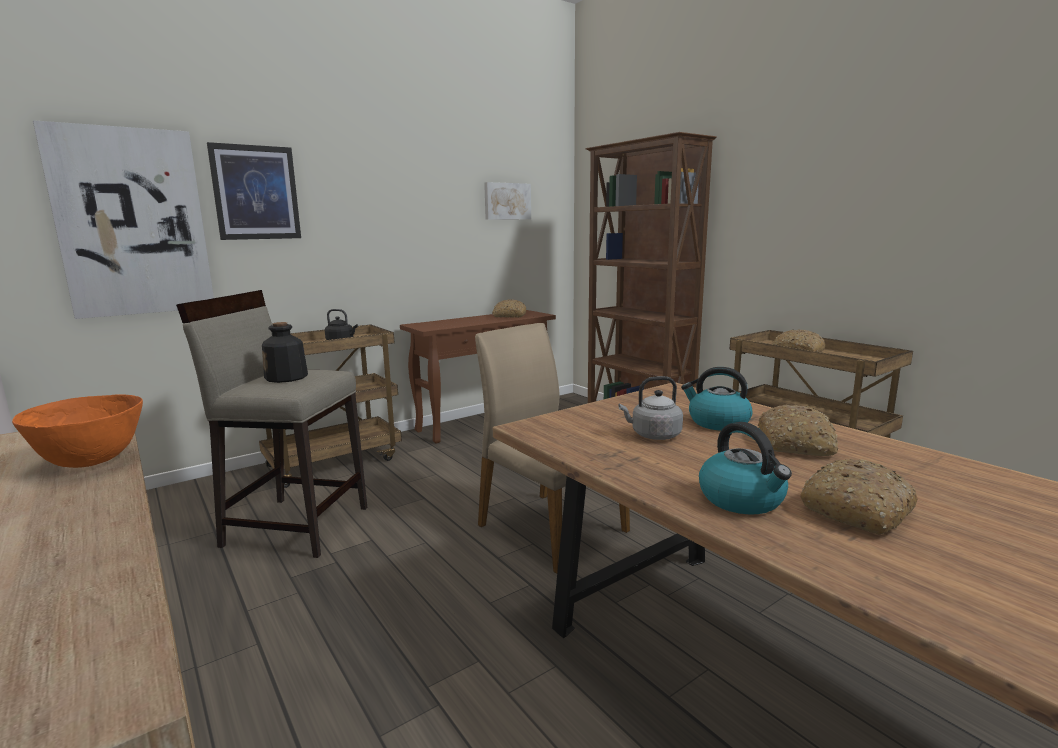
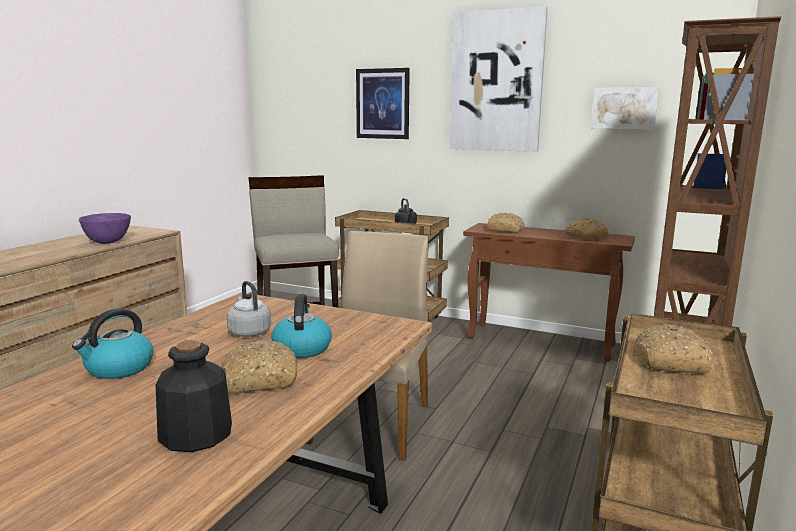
camera: 60 degrees right, 0 degrees up
(91, 461) = (107, 242): orange bowl -> purple bowl
(132, 223) = (314, 124): picture -> picture (496, 82)
(286, 377) = (294, 236): bottle -> bottle (195, 435)
(856, 510) = (104, 405): bread -> bread (505, 230)

